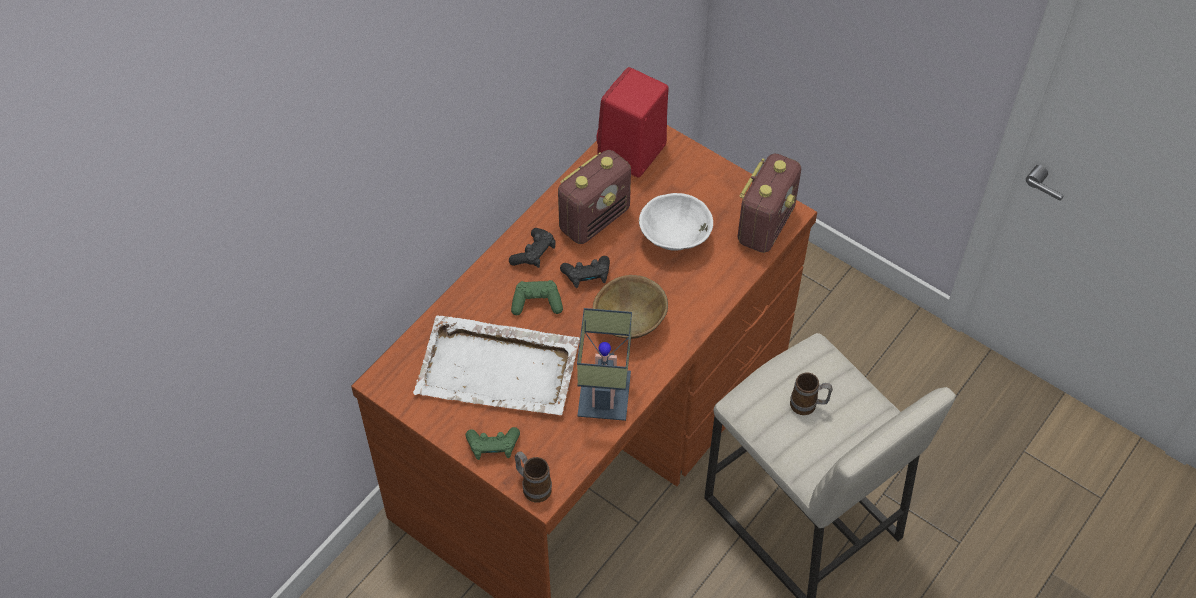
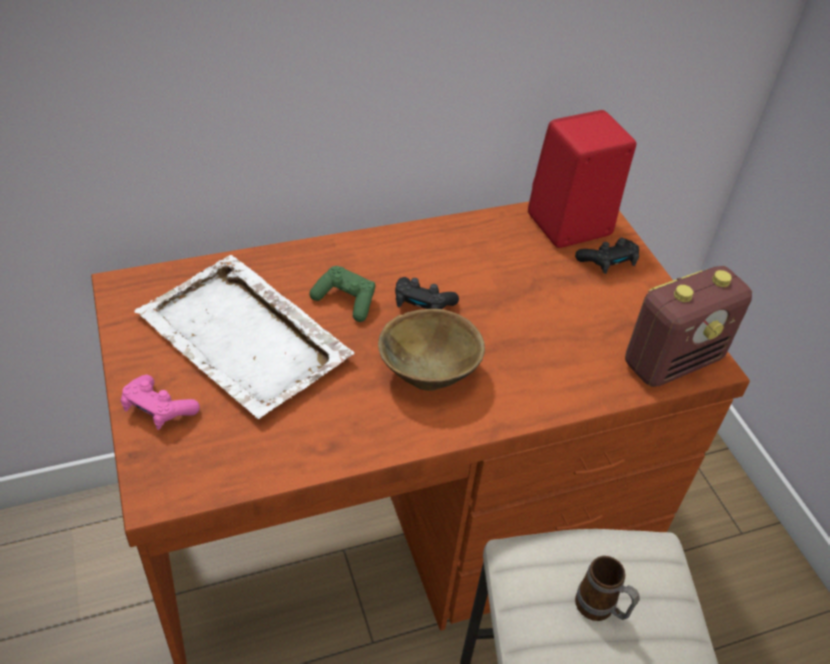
camera: 30 degrees right, 10 degrees down
(493, 447) = (158, 410): green game controller -> pink game controller
(533, 486) = (155, 478): mug -> none
(534, 254) = (385, 258): black game controller -> black game controller (608, 263)
(595, 219) = (478, 260): radio -> none
(607, 399) = (329, 436): table lamp -> none
(674, 239) = (550, 320): white bowl -> none

